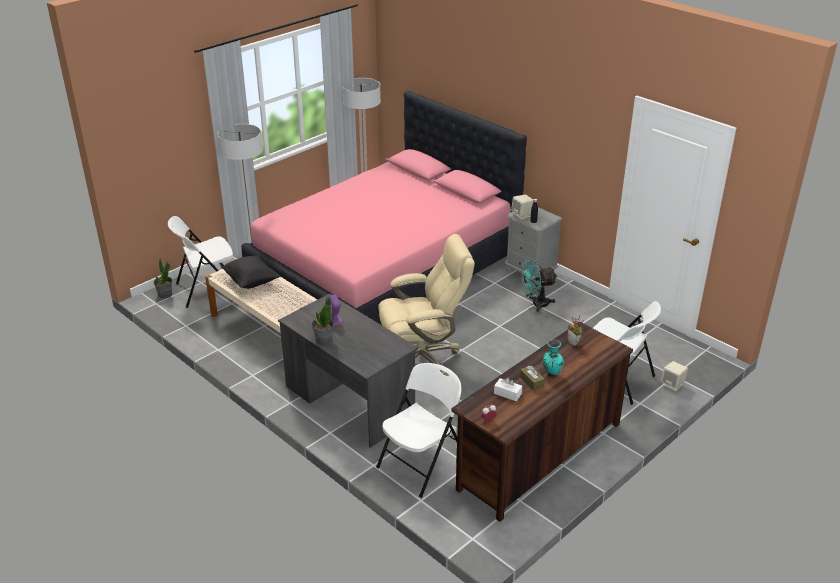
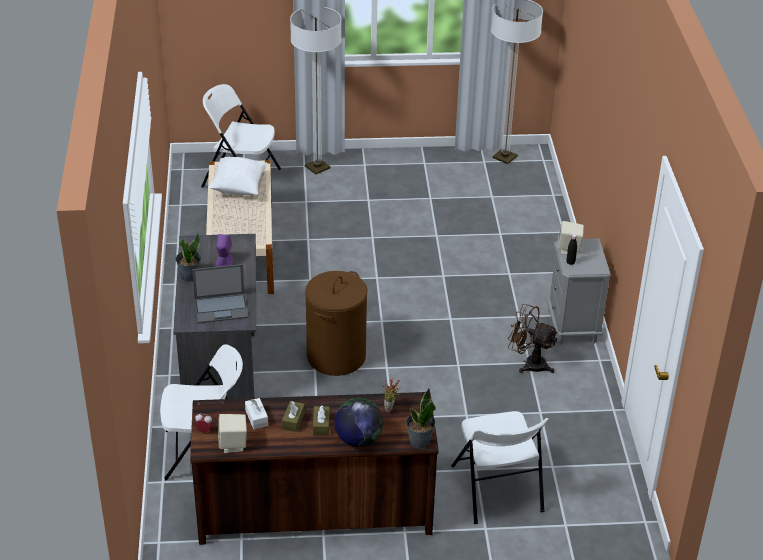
camera: 40 degrees right, 5 degrees up
(165, 294) = (200, 164): potted plant -> potted plant (419, 441)
(251, 282) = (238, 188): black pillow -> white pillow
(376, 347) = (222, 308): none -> laptop
(386, 270) = (427, 243): pink bed -> none
(423, 360) = (336, 356): beige office chair -> brown laundry basket
(535, 304) = (529, 363): turquoise fan -> brown fan
(551, 375) = (321, 425): turquoise vase -> brown tissue box
(583, 369) = (358, 439): none -> globe
(672, 384) = (549, 533): beige speaker -> beige speaker (233, 444)

